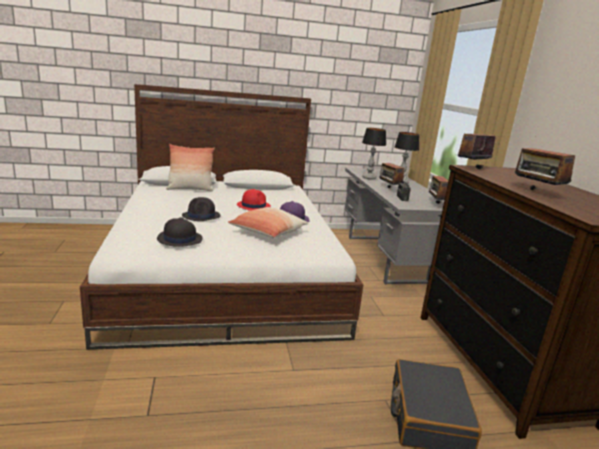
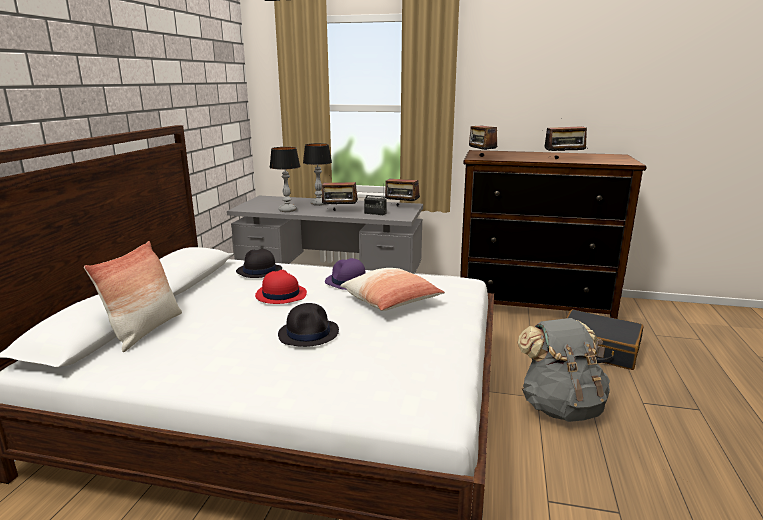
camera: 65 degrees left, 0 degrees up
(179, 239) = (405, 357): black hat -> black hat (259, 271)
(285, 384) = (560, 406): none -> grey backpack

